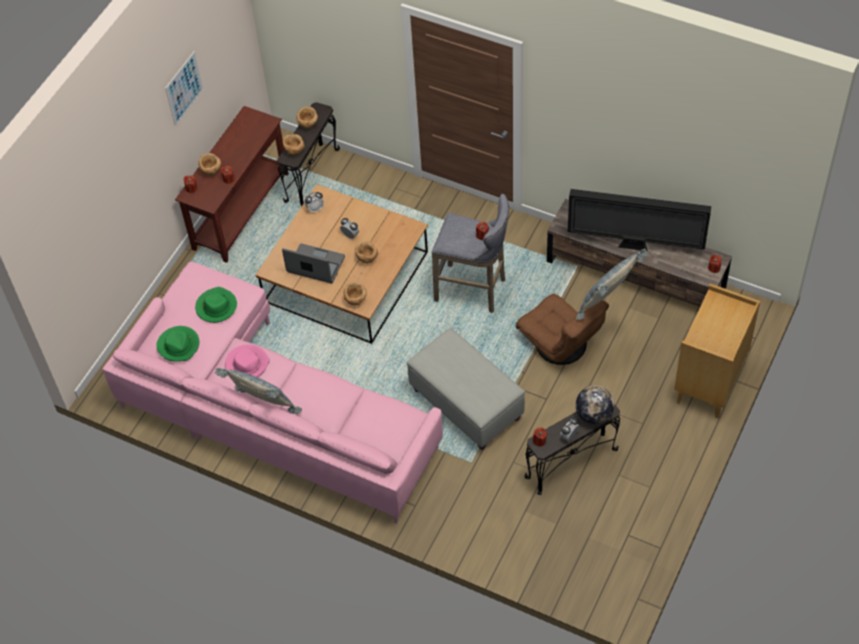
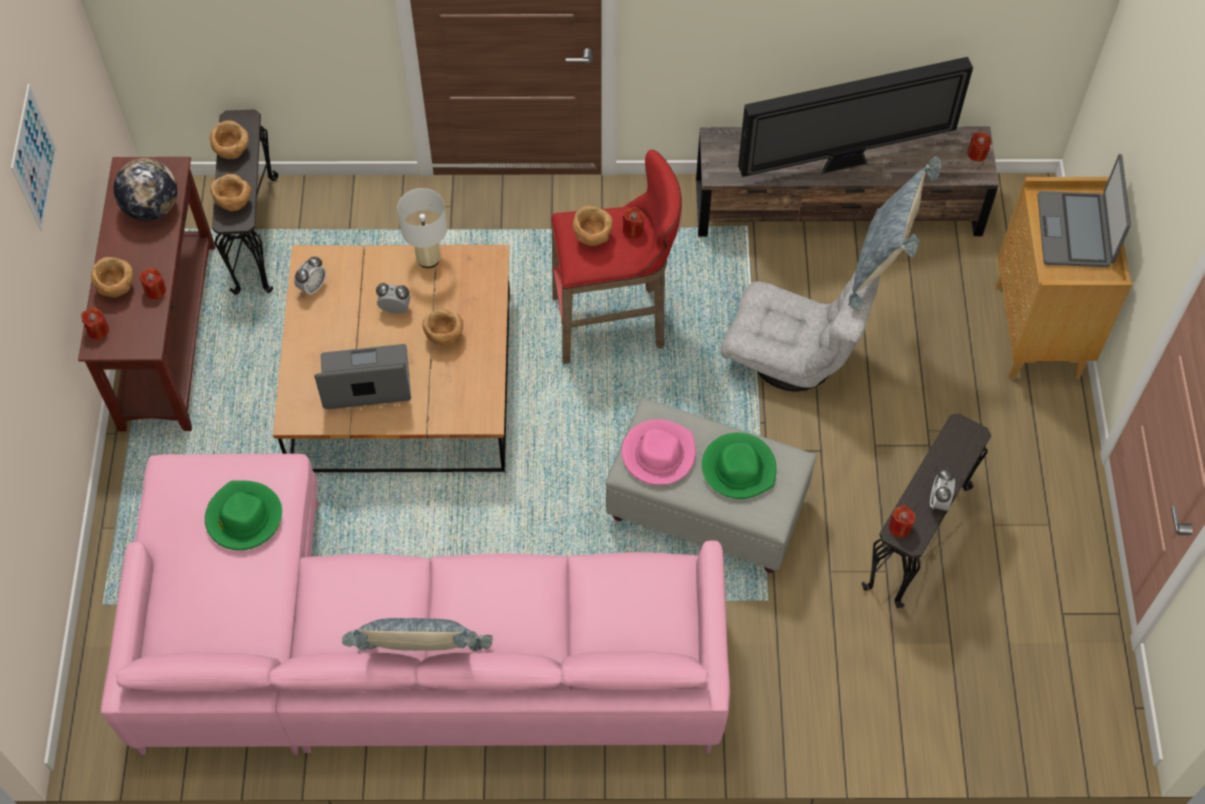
camera: 30 degrees left, 5 degrees up
(179, 345) = (214, 611): green hat -> green hat (739, 468)
(247, 364) = (350, 595): pink hat -> pink hat (658, 454)
(356, 300) = (465, 413): brown bowl -> brown bowl (592, 237)
(382, 216) = (429, 259): none -> white table lamp
(474, 290) = (614, 322): grey stool -> red stool
(559, 344) = (791, 357): brown armchair -> grey armchair
(594, 414) = (954, 450): globe -> globe (152, 208)
(722, 322) = (1075, 230): none -> laptop

